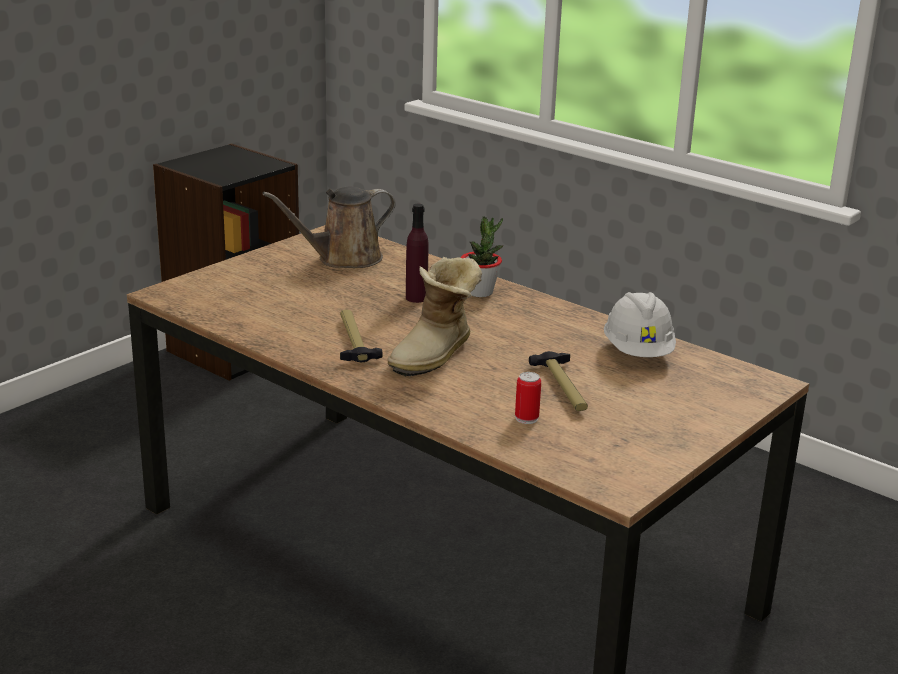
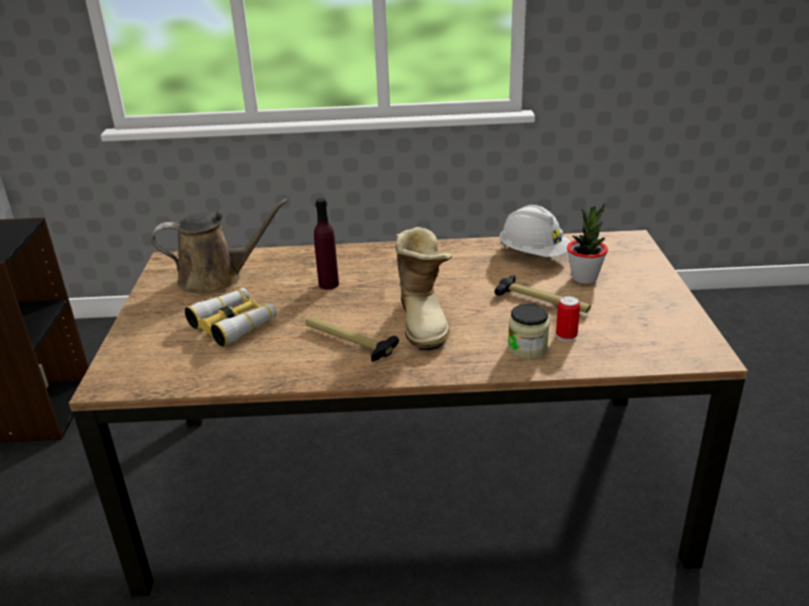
camera: 40 degrees left, 5 degrees up
(299, 294) = (233, 324): none -> binoculars
(343, 259) = (217, 279): brown watering can -> brown watering can turned 120 degrees counterclockwise
(475, 410) = (527, 348): none -> jar
(480, 292) = (363, 259): potted plant -> potted plant (584, 278)

